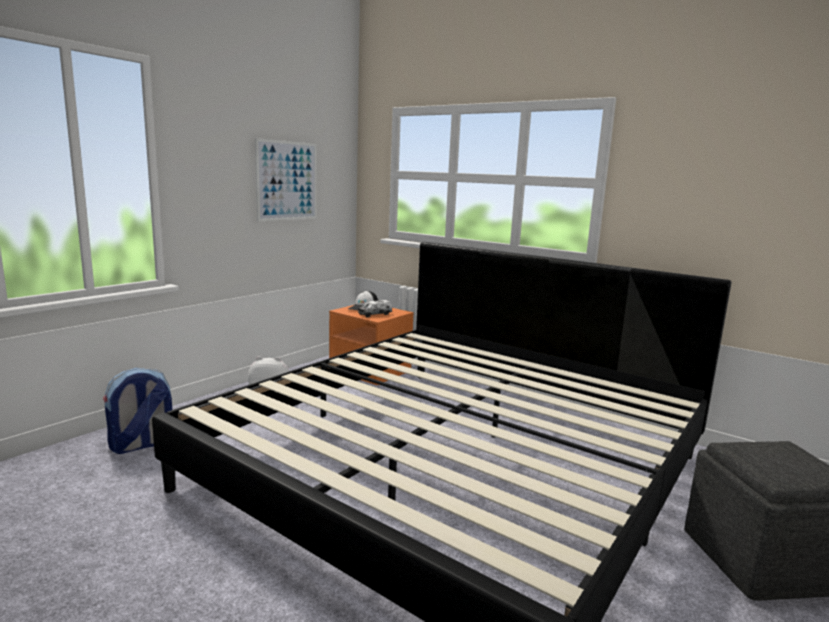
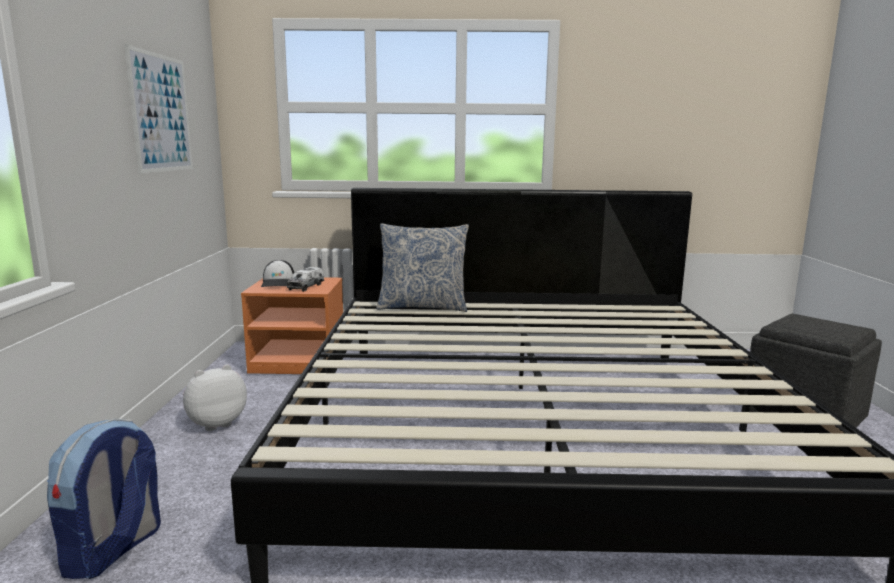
camera: 35 degrees left, 0 degrees up
(450, 347) = (422, 307): none -> pillow

